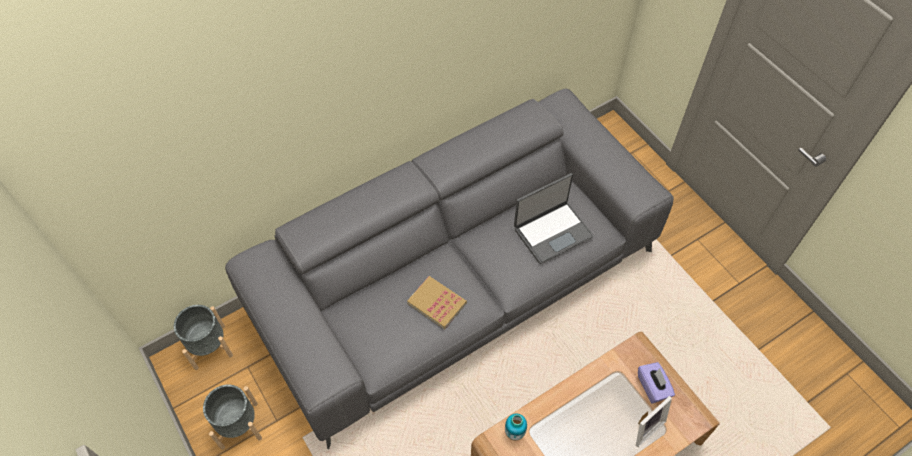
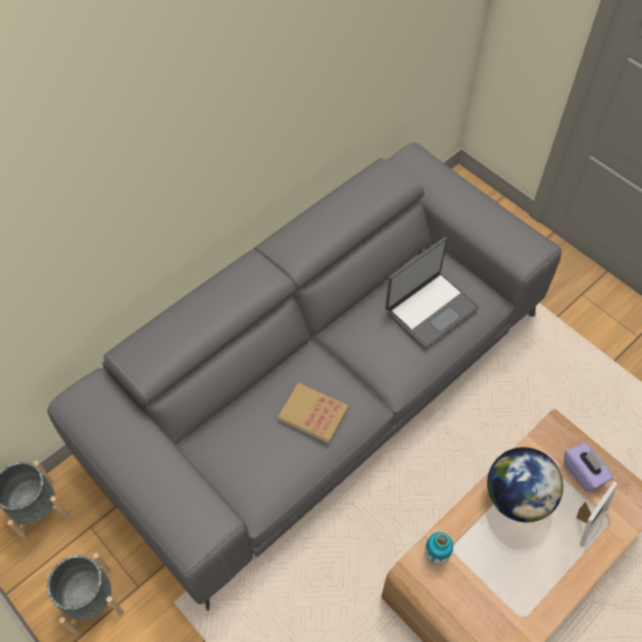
camera: 10 degrees left, 0 degrees up
(592, 398) = (517, 497): none -> globe

